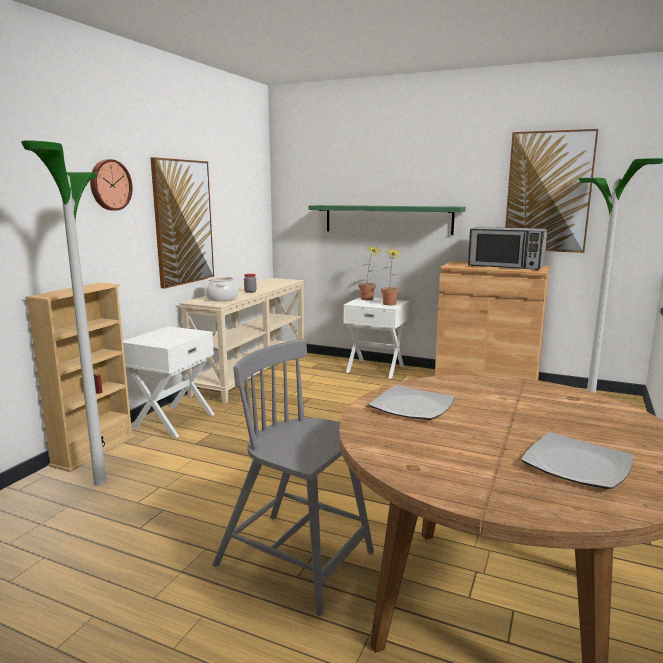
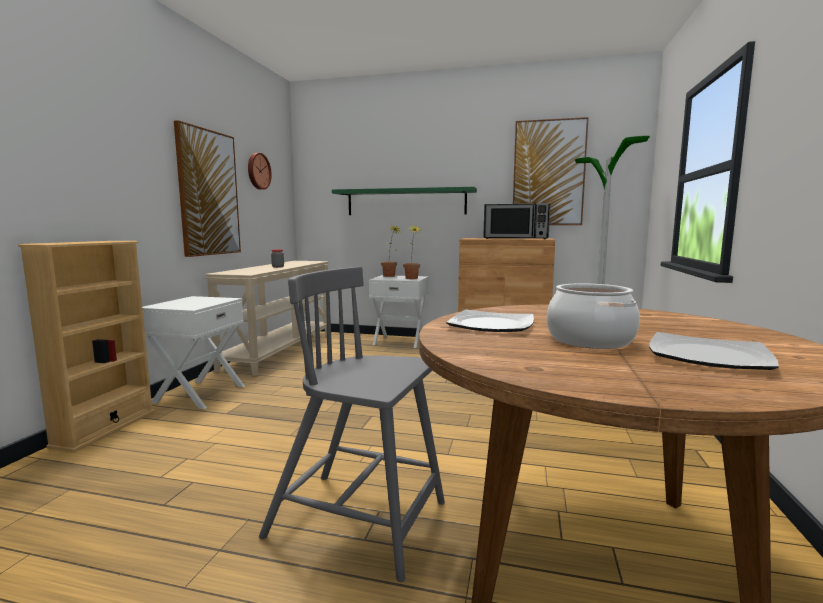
camera: 10 degrees left, 5 degrees down
(100, 482) = (112, 460): floor lamp -> none
(109, 185) = (127, 139): wall clock -> wall clock (258, 171)
(222, 298) = (250, 271): cooking pot -> cooking pot (589, 340)

